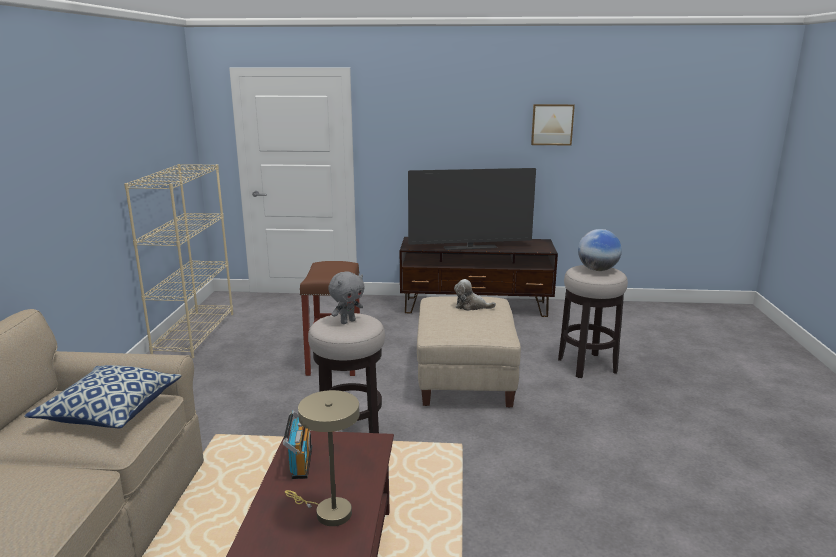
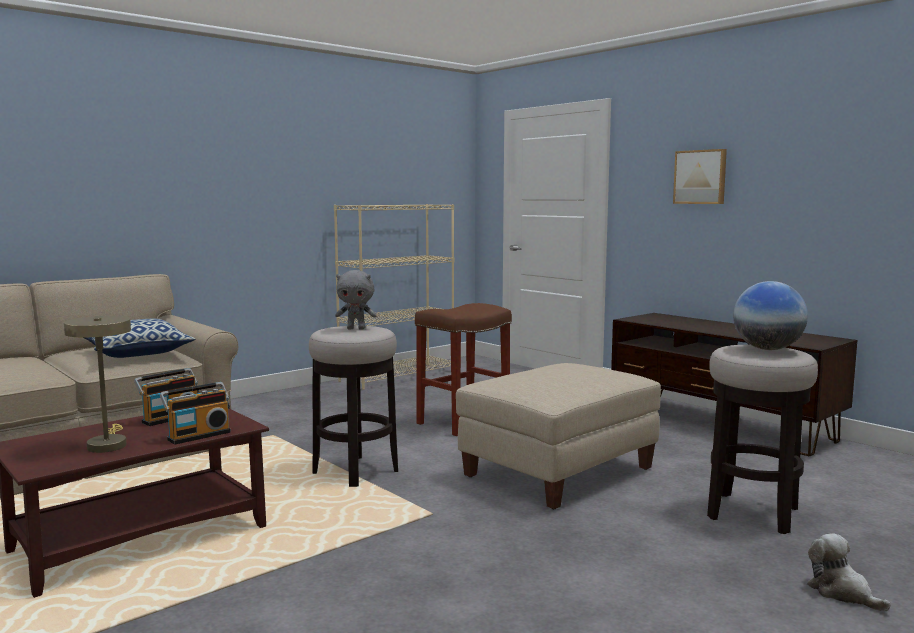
camera: 45 degrees right, 10 degrees down
(370, 466) = (198, 435): none -> radio
(470, 247) = (706, 329): television -> none
(471, 306) = (582, 373): plush toy -> plush toy (842, 592)
(552, 124) = (864, 155): picture -> picture (700, 177)

